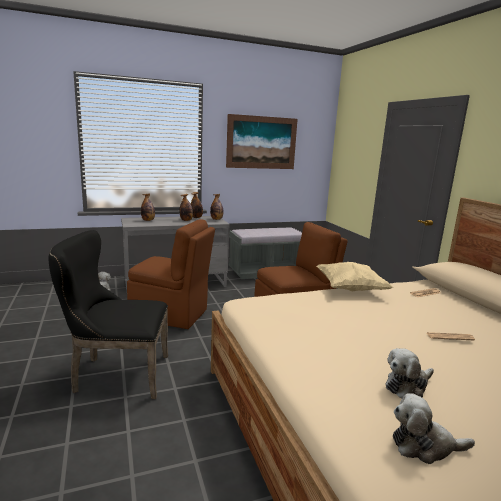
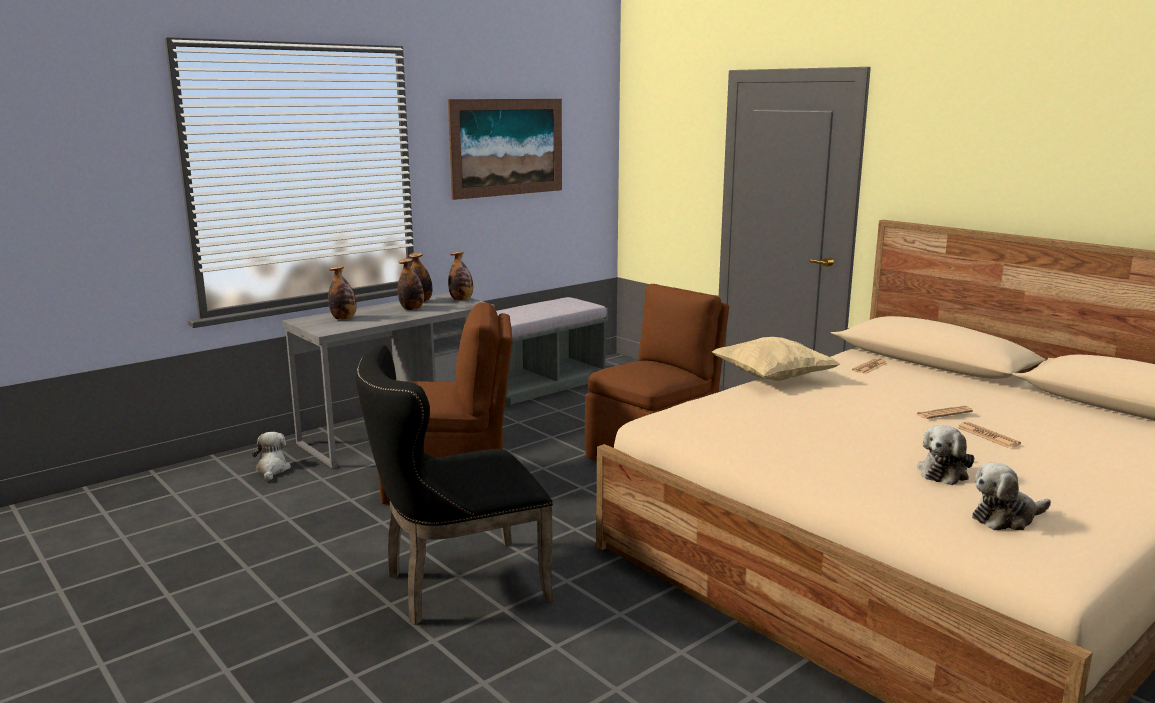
camera: 20 degrees left, 0 degrees up
(472, 363) = (987, 436): none -> newspaper

